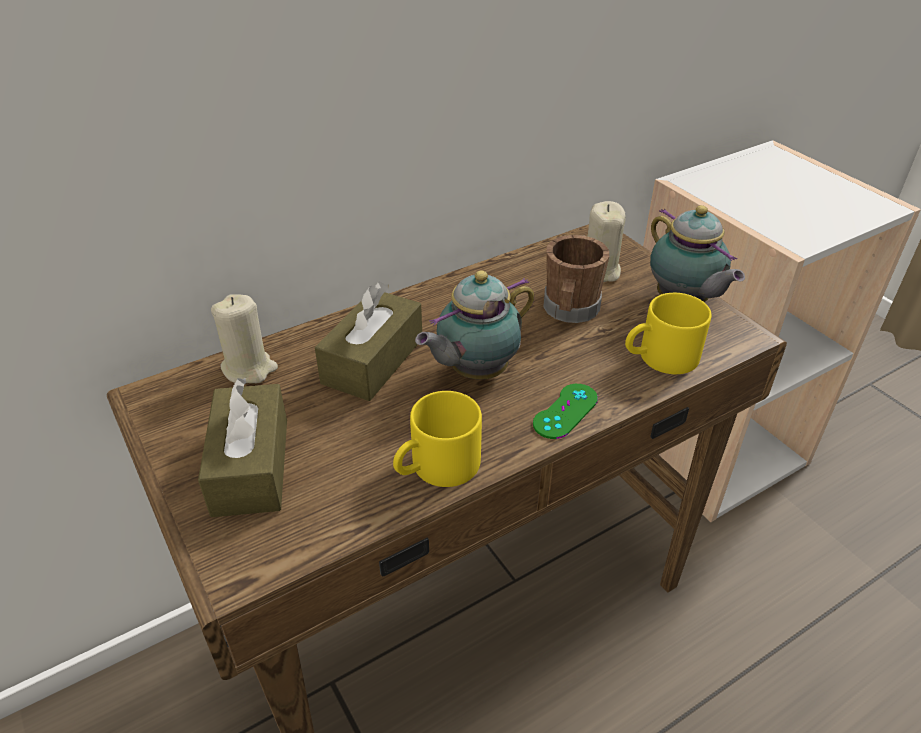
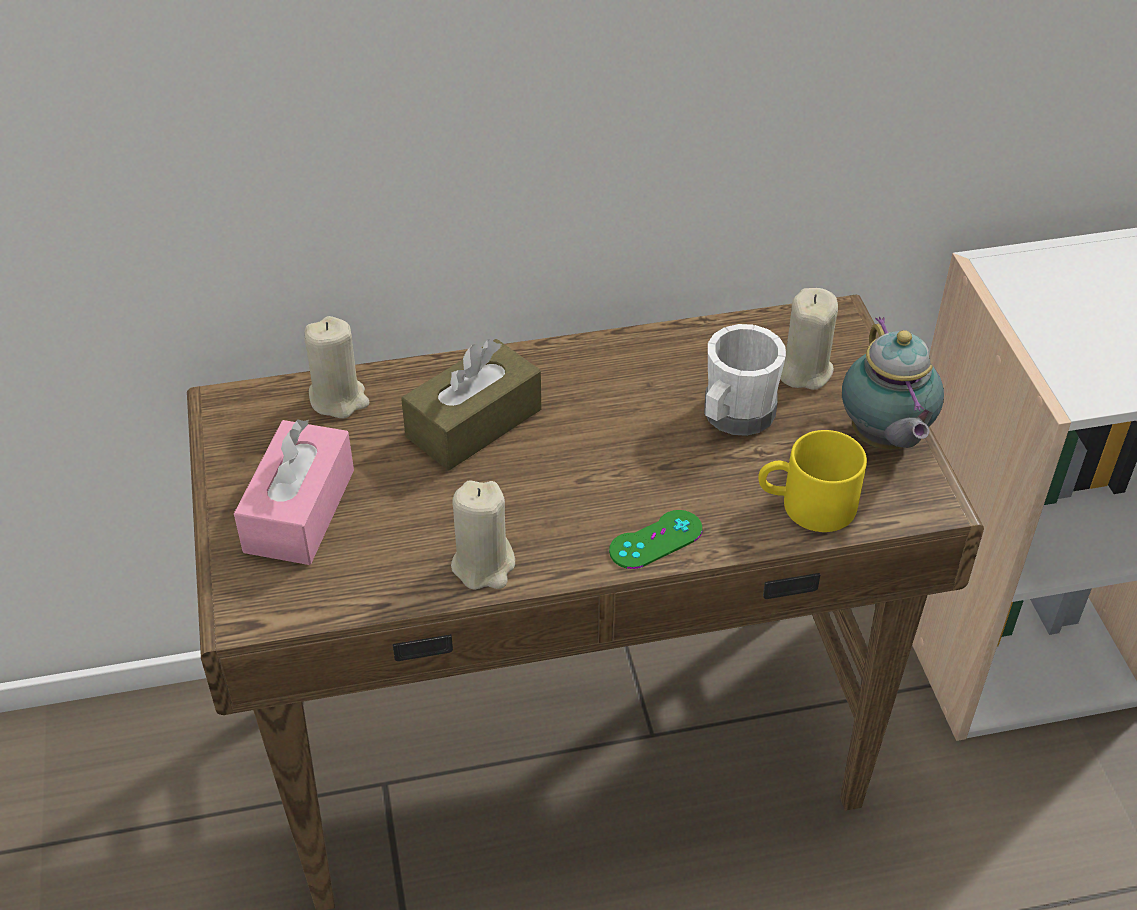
camera: 20 degrees right, 5 degrees up
(251, 466) = (299, 510): brown tissue box -> pink tissue box
(437, 468) = (484, 565): yellow mug -> beige candle
(475, 372) = (580, 466): teapot -> none
(569, 311) = (734, 416): brown mug -> white mug

